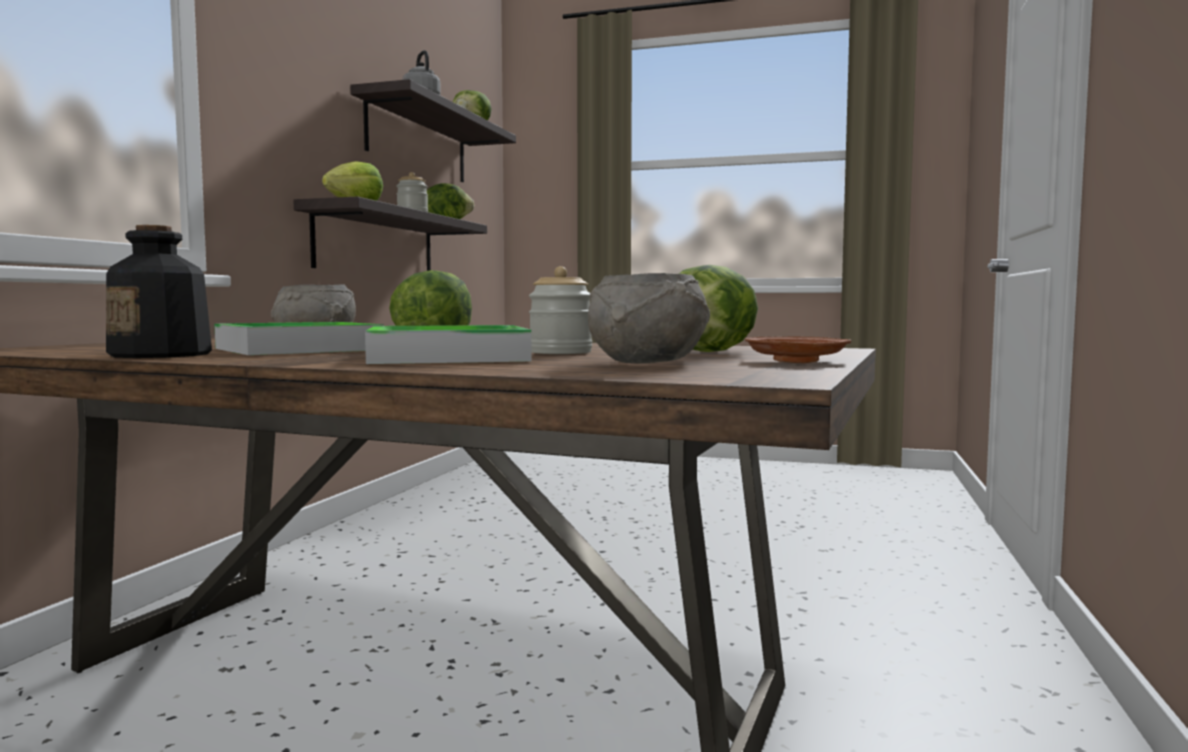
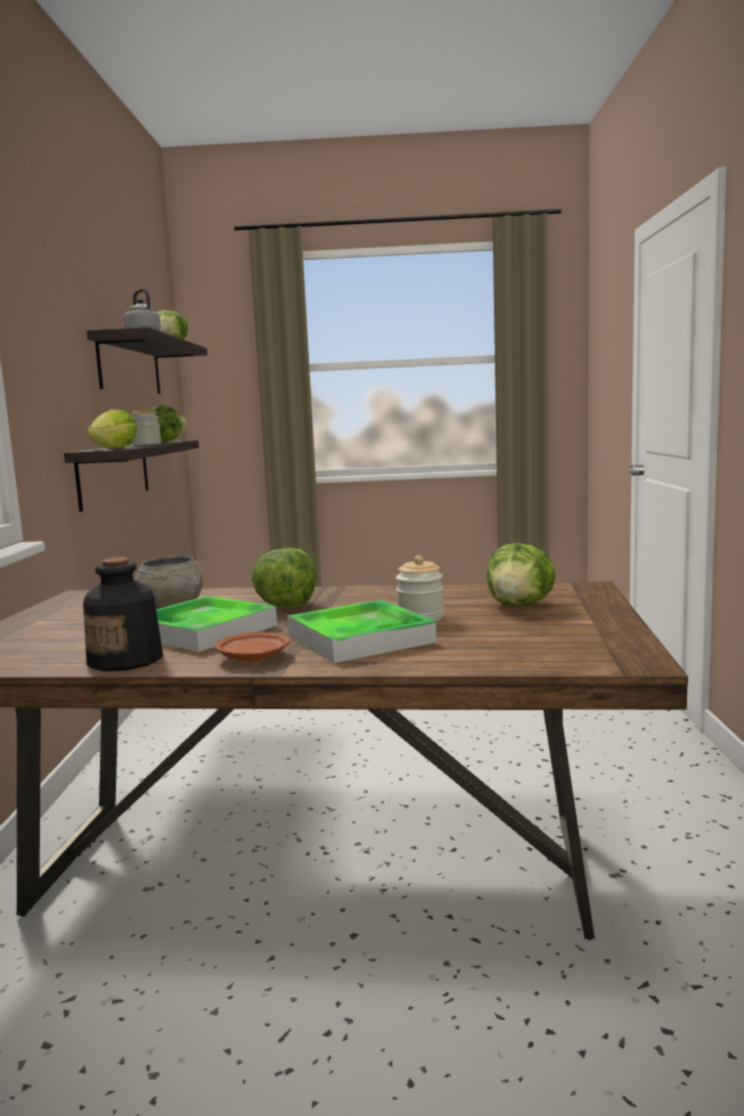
camera: 15 degrees left, 5 degrees up
(646, 363) = (517, 637): grey bowl -> none
(794, 361) = (602, 621): brown plate -> brown plate (252, 657)

